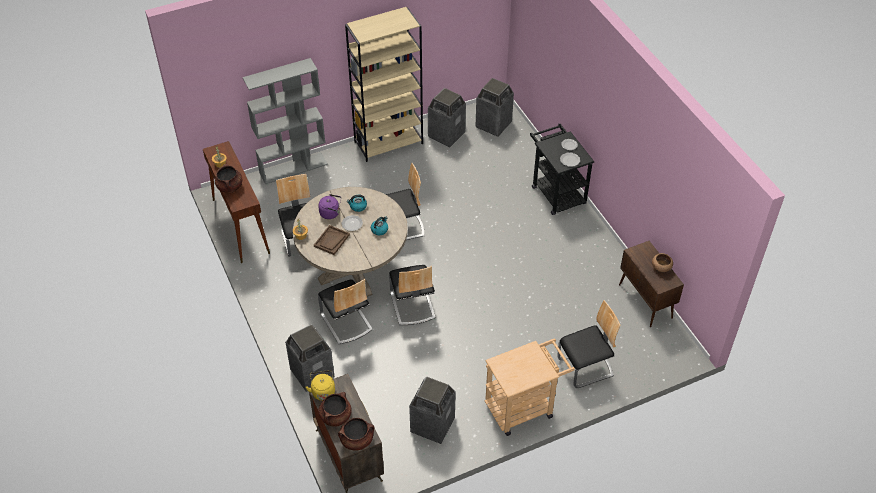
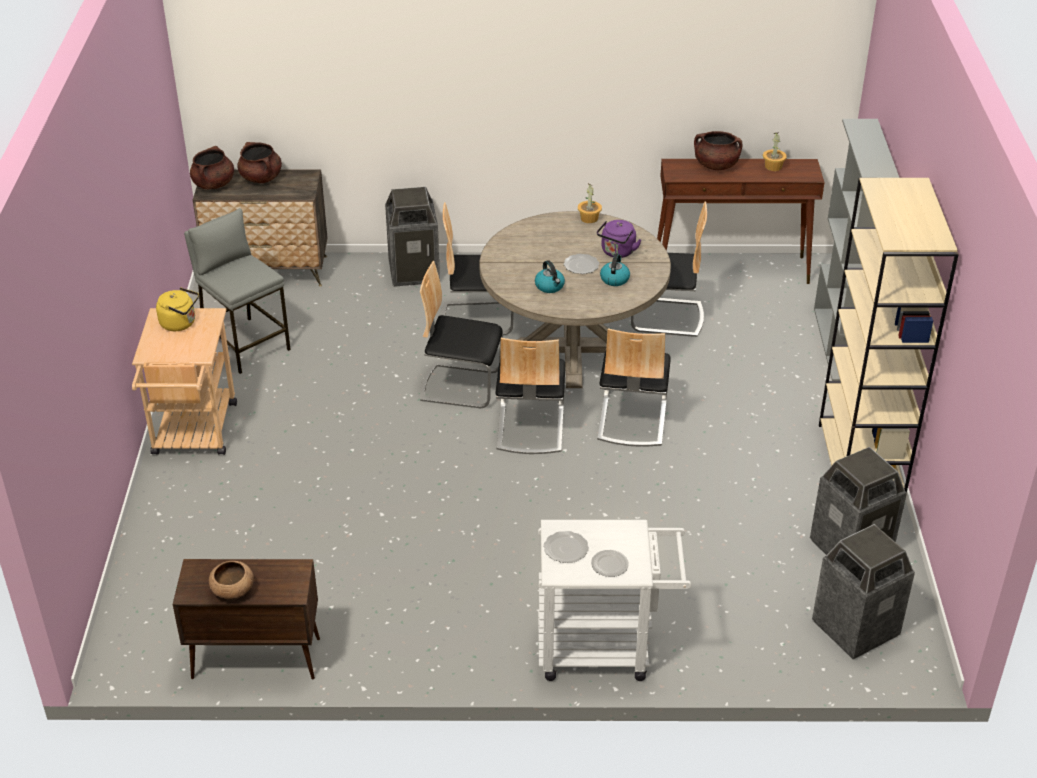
camera: 115 degrees right, 10 degrees down
(323, 391) = (306, 177): yellow kettle -> yellow kettle (180, 323)
(331, 241) = (559, 241): brown tray -> none
(432, 425) = (245, 344): trash can -> grey stool
(556, 192) = (605, 648): black cart -> white cart
(585, 368) = (197, 524): chair -> chair (529, 427)

